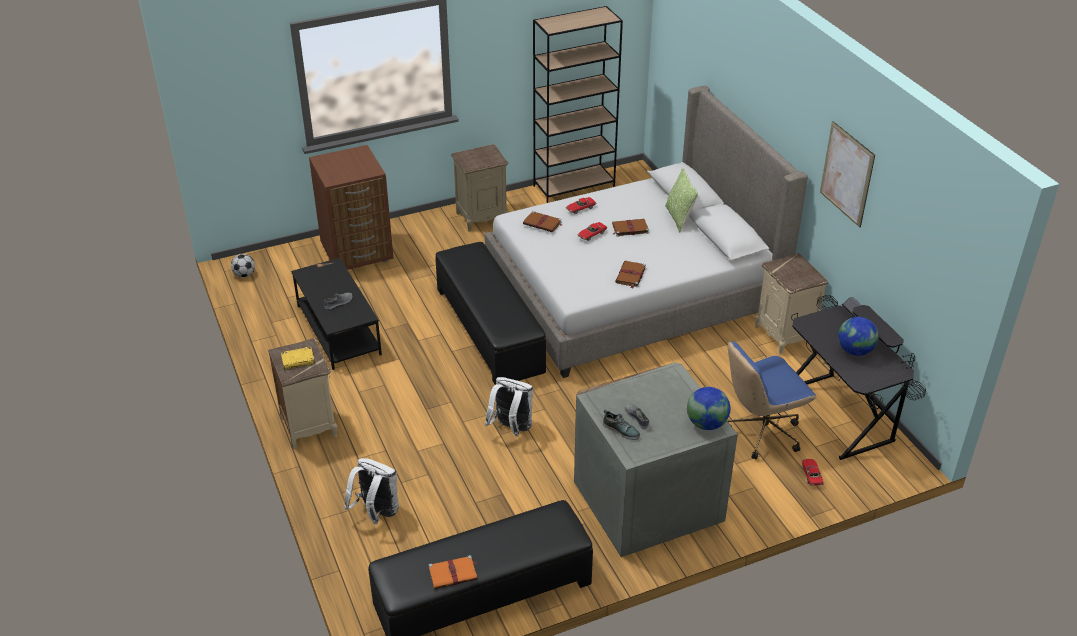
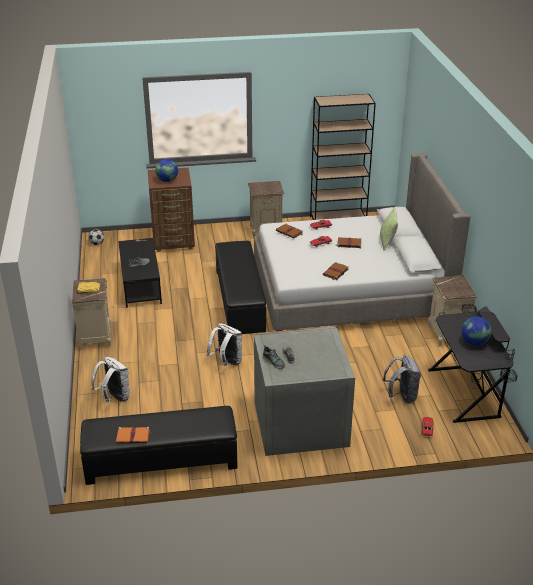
camera: 15 degrees right, 5 degrees down
(706, 424) = (336, 367): globe -> globe (167, 180)
(761, 435) = (401, 396): blue office chair -> grey backpack
(846, 174) = (490, 214): picture -> none

